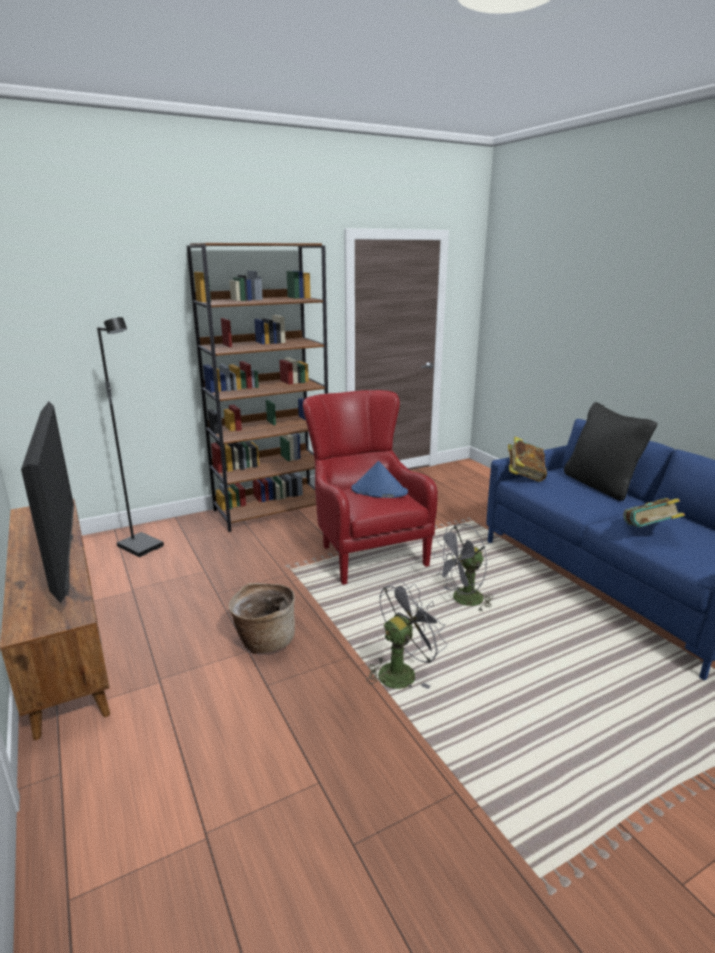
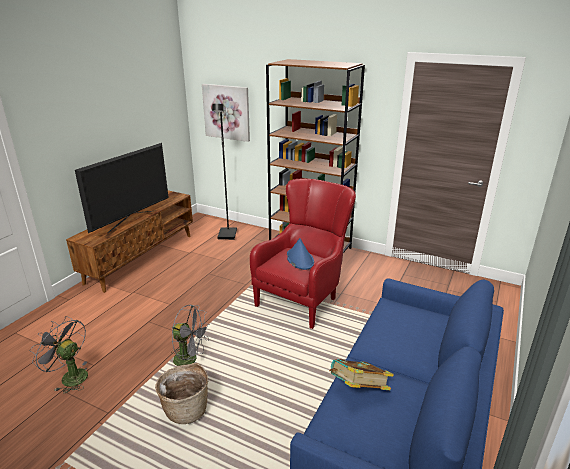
camera: 55 degrees right, 5 degrees up
(76, 343) = (227, 112): none -> picture
(264, 640) = (182, 304): basket -> basket (186, 409)
(462, 600) = (285, 357): grey fan -> grey fan (69, 376)
(524, 476) = (400, 303): book -> none
(600, 485) = (435, 345): black pillow -> none

